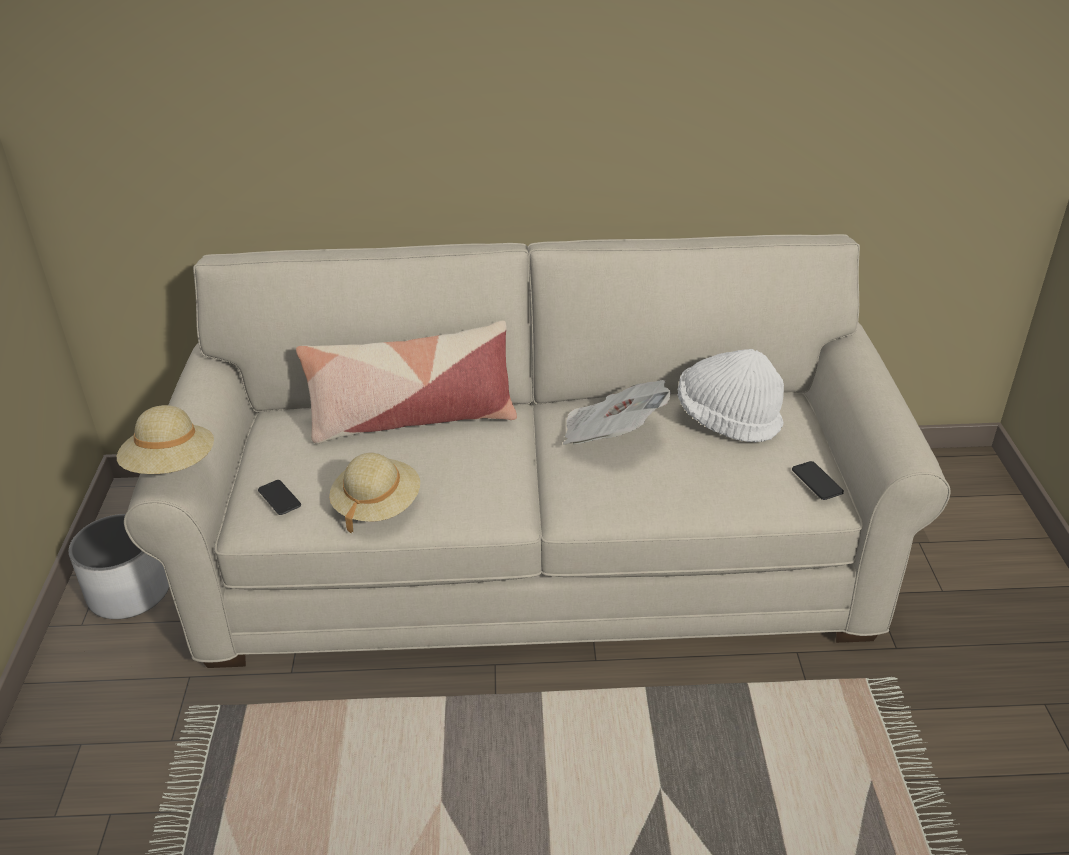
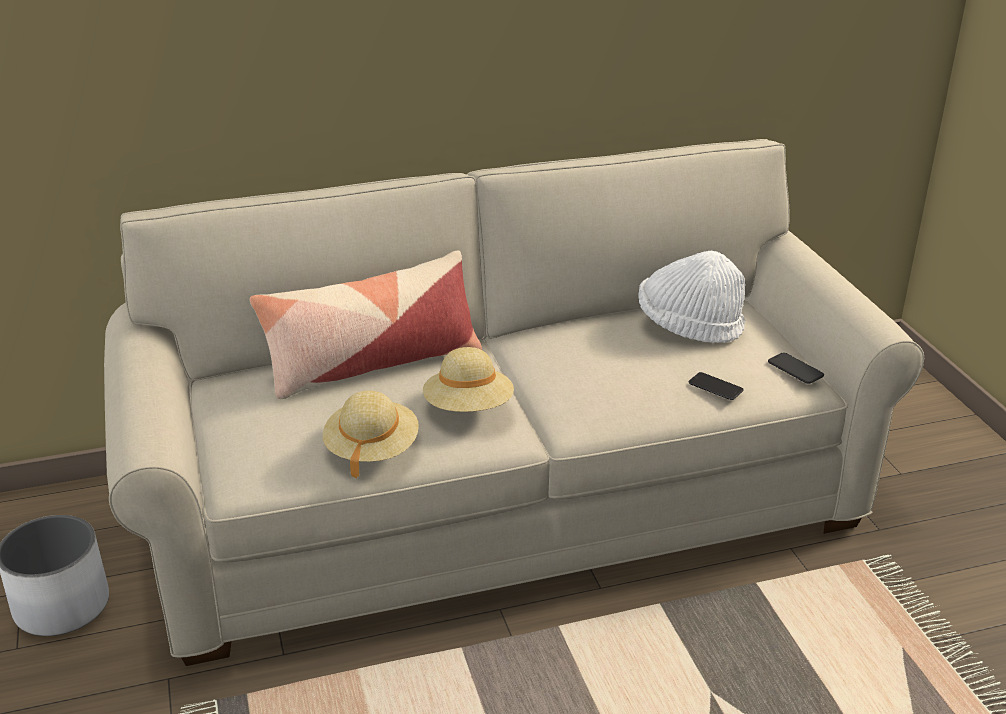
camera: 15 degrees left, 5 degrees down
(171, 466) = (150, 431): beige hat -> beige hat (469, 408)
(279, 498) = (264, 455): phone -> phone (715, 387)
(611, 436) = (583, 355): newspaper -> none

